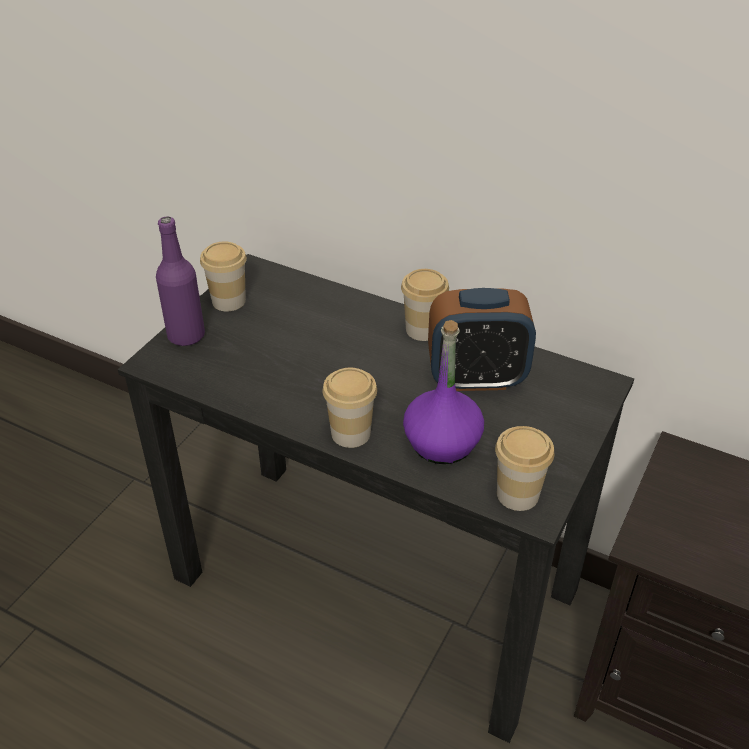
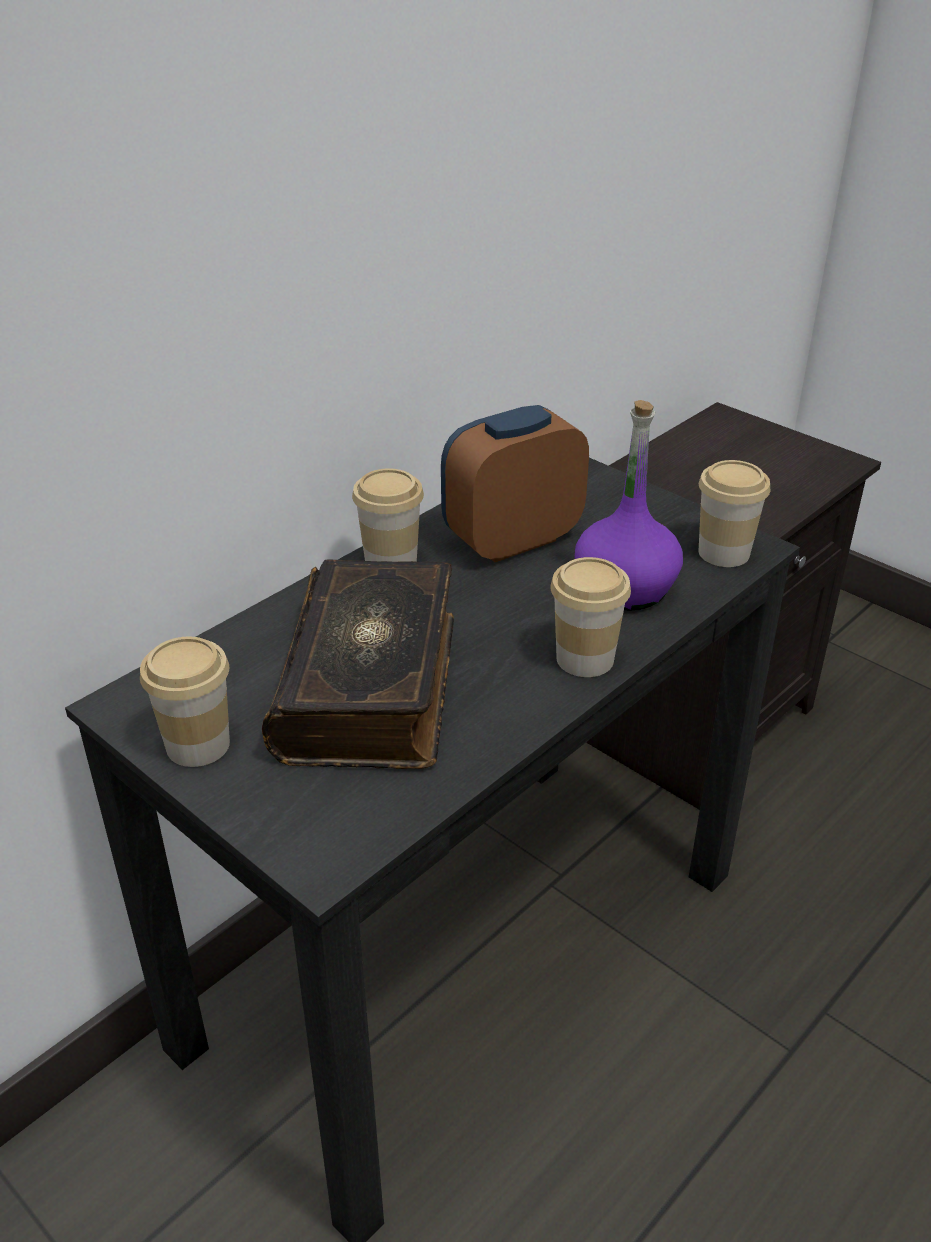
camera: 75 degrees left, 5 degrees down
(186, 336) = (269, 809): purple bottle -> none
(294, 348) = (372, 685): none -> book
(476, 378) = (512, 540): alarm clock -> alarm clock turned 135 degrees counterclockwise

